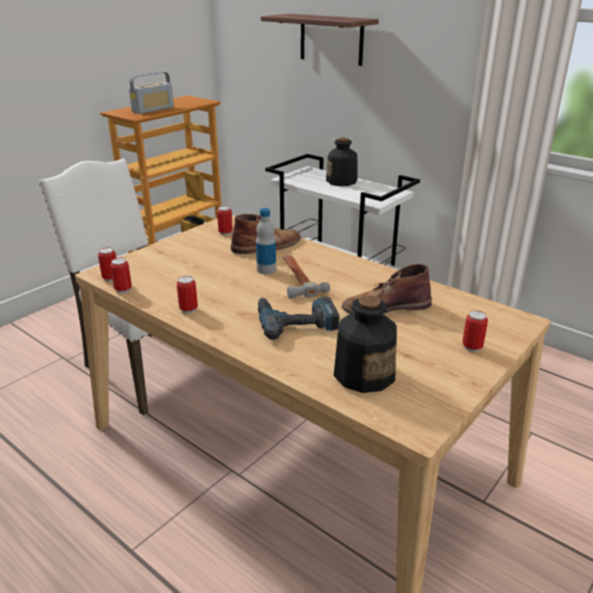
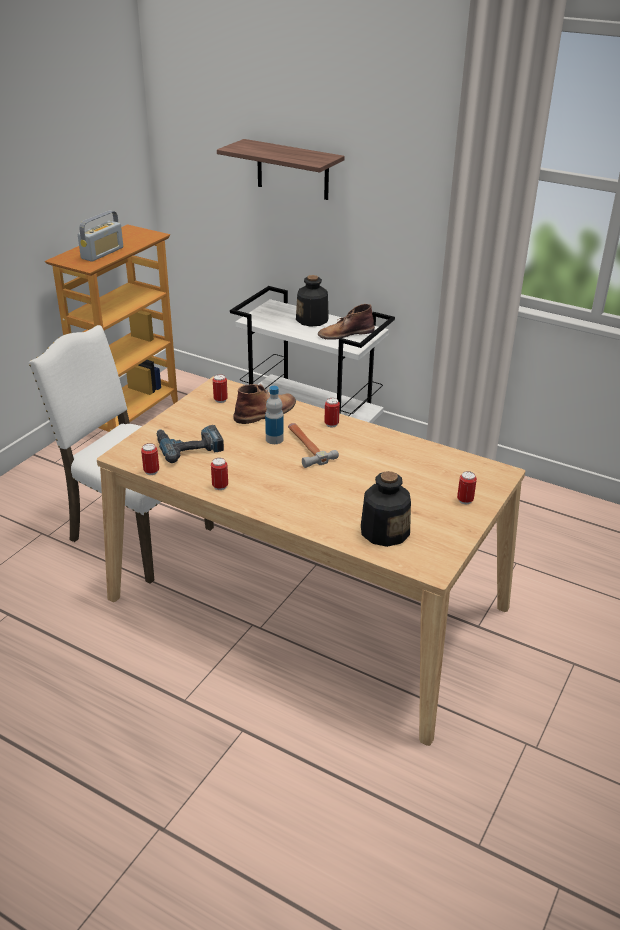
camera: 10 degrees left, 5 degrees up
(110, 278) = (133, 460): can -> can (331, 424)
(296, 321) = (317, 489): power drill -> power drill (189, 446)
(385, 307) = (389, 469): brown boot -> brown boot (345, 333)

